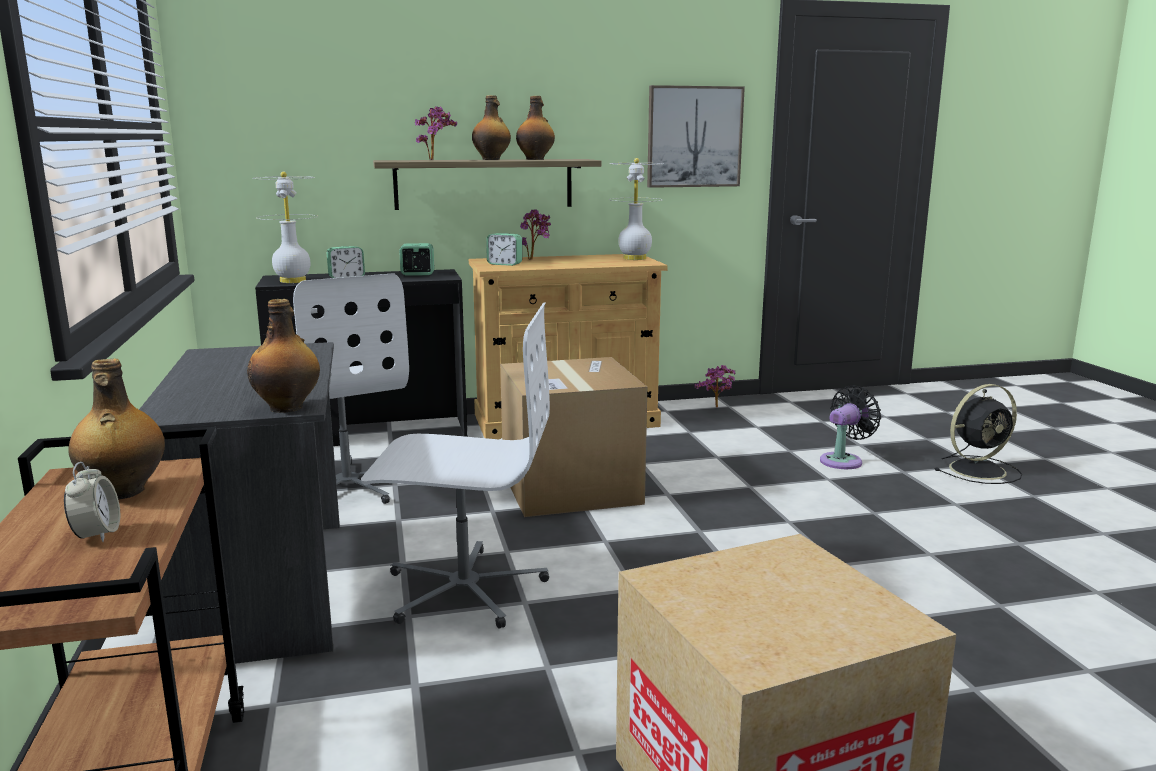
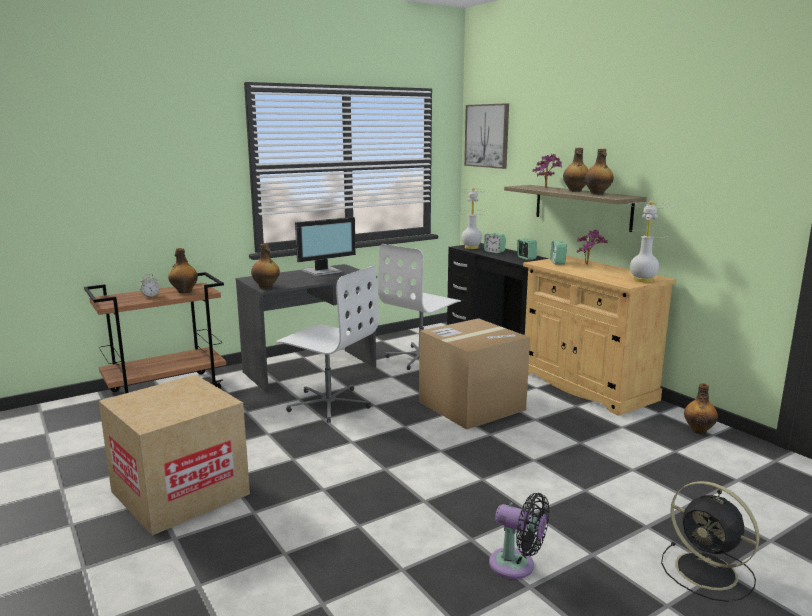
camera: 70 degrees right, 0 degrees up
(227, 365) = (323, 271): none -> monitor
(464, 589) = (329, 404): white office chair -> white office chair turned 45 degrees counterclockwise
(694, 137) = (733, 187): picture -> picture (487, 136)
(717, 408) = (698, 430): potted plant -> bottle
(843, 460) = (639, 495): black fan -> black fan (516, 566)

